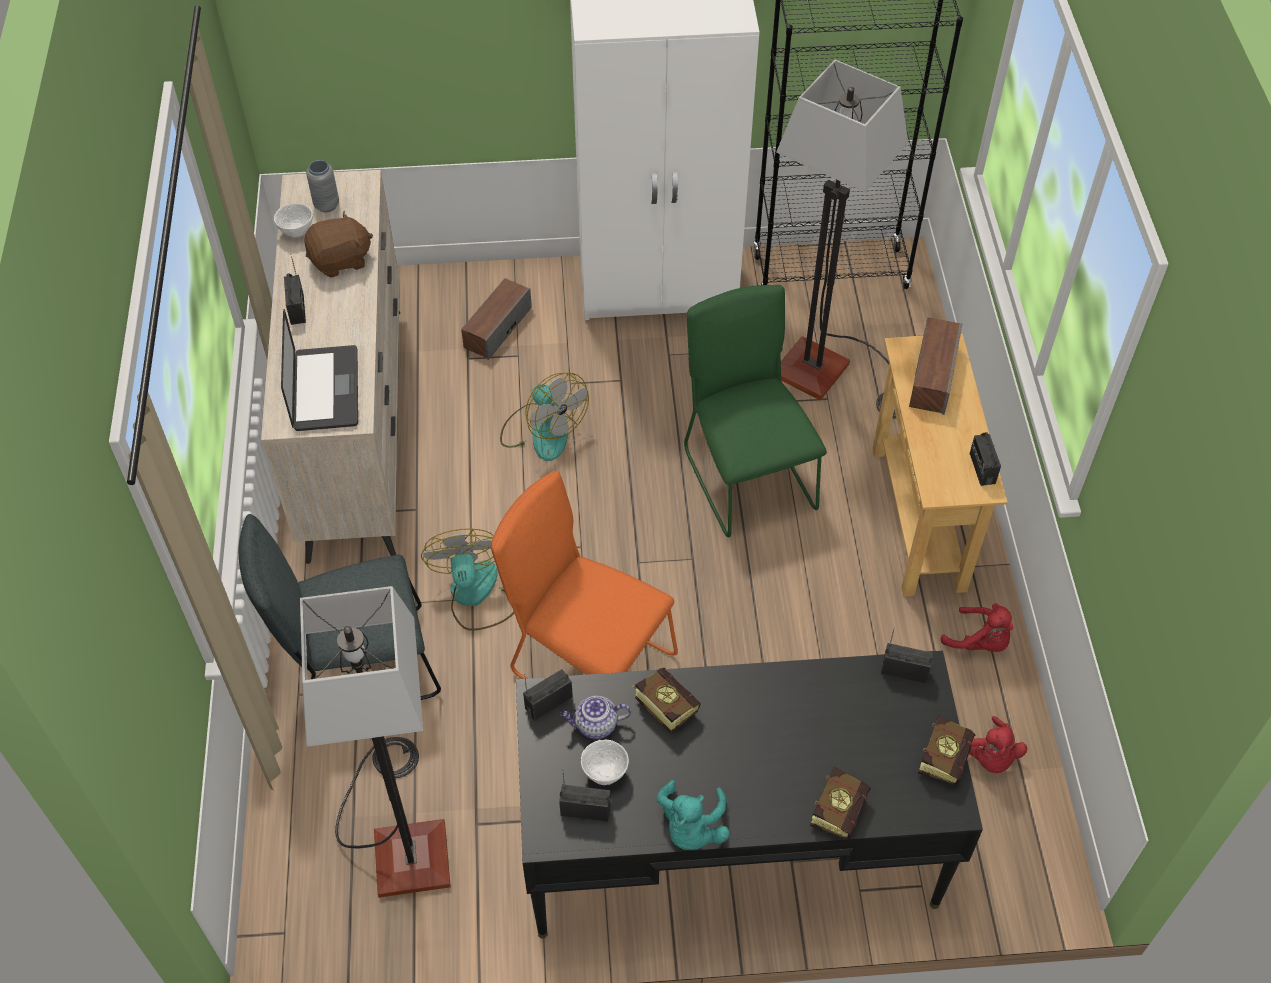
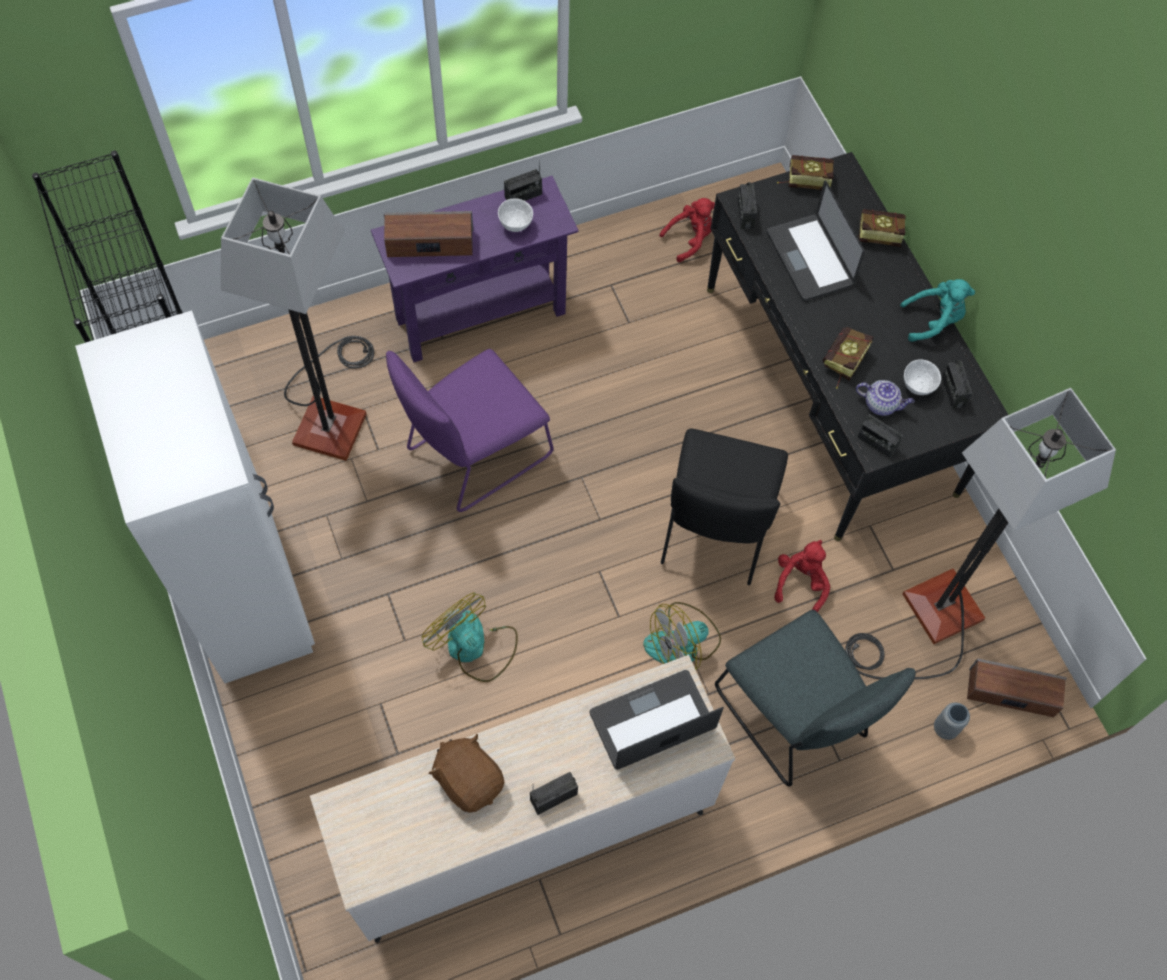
camera: 110 degrees left, 10 degrees up
(297, 232) = (438, 848): white bowl -> white bowl (516, 225)
(326, 205) = (386, 832): grey vase -> grey vase (945, 728)
(497, 327) = (345, 738): speaker -> speaker (1011, 693)
(542, 431) = (474, 647): fan -> fan turned 75 degrees counterclockwise
(587, 661) = (715, 531): orange chair -> black chair
(595, 725) = (881, 404): teapot -> teapot turned 45 degrees counterclockwise
(746, 475) = (474, 456): green chair -> purple chair
(820, 719) = (809, 259): none -> laptop
(918, 518) = (480, 316): beige console table -> purple console table
(980, 642) = (590, 256): red plush toy -> red plush toy (801, 582)

